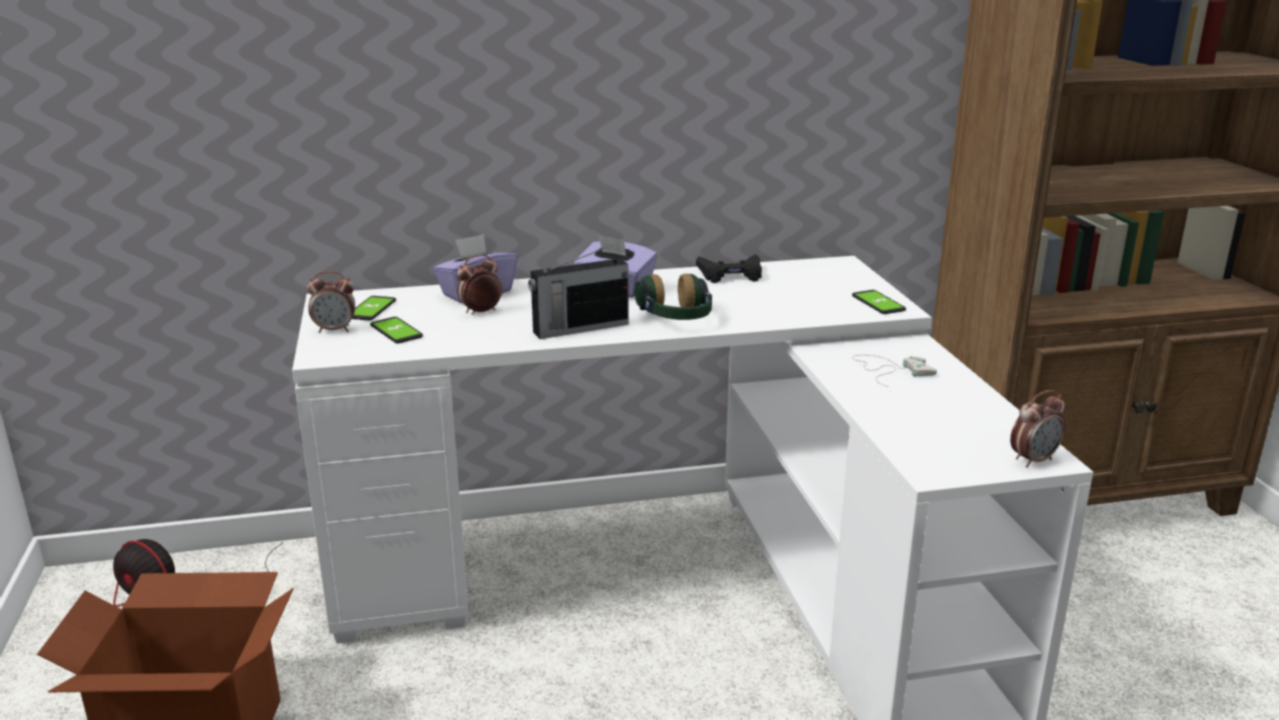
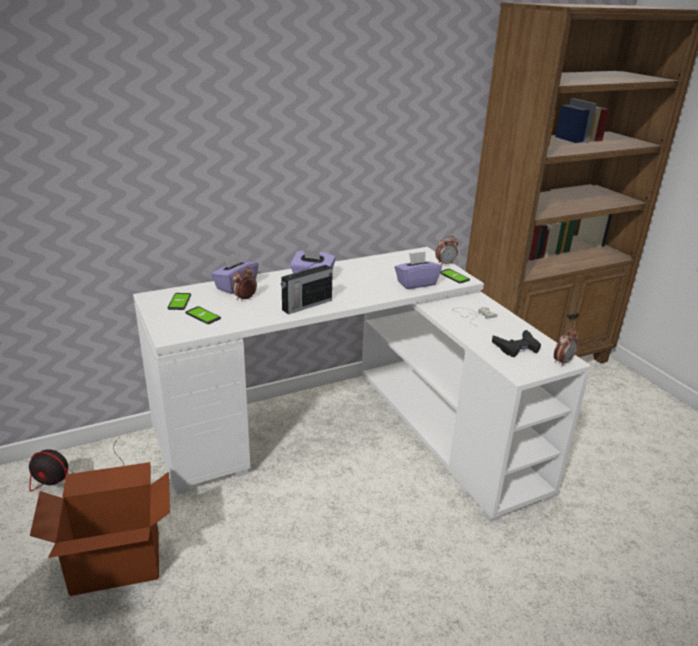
camera: 15 degrees left, 5 degrees up
(335, 330) = (165, 318): alarm clock -> alarm clock (445, 264)
(676, 318) = (355, 294): headphones -> none
(731, 275) = (370, 263): black game controller -> black game controller (517, 347)
(799, 309) = (416, 283): none -> purple tissue box

